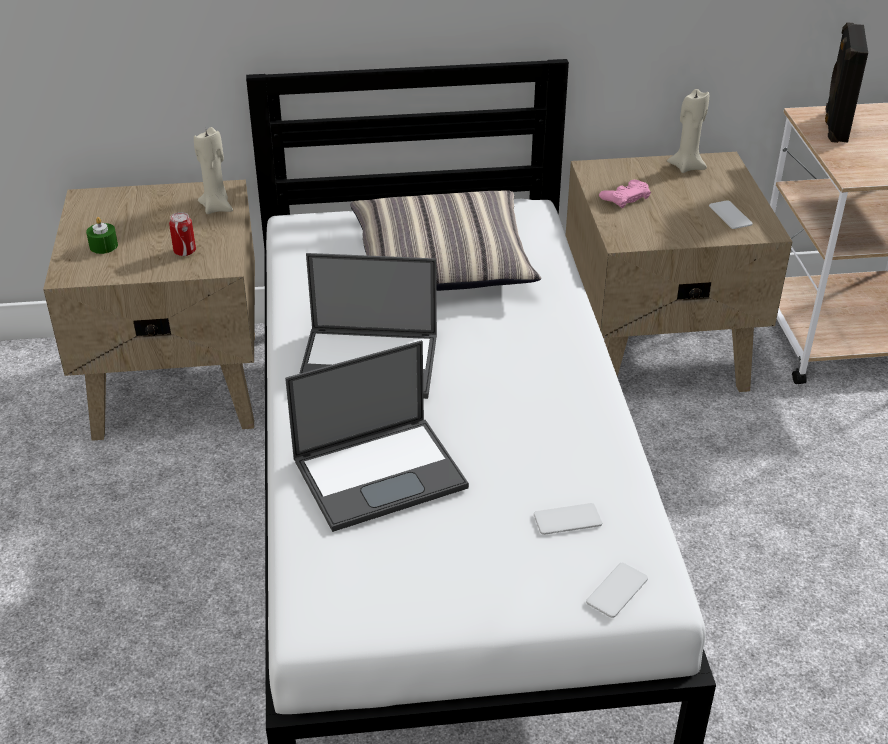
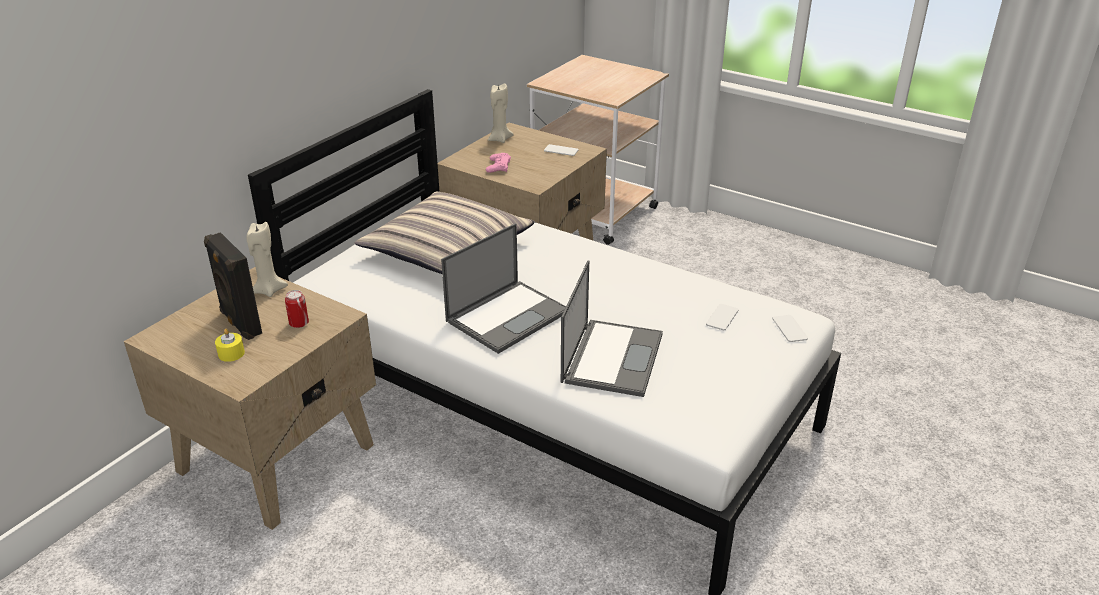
camera: 50 degrees left, 5 degrees down
(103, 246) = (231, 353): green candle -> yellow candle
(834, 126) = (564, 82): black speaker -> black speaker (239, 323)

